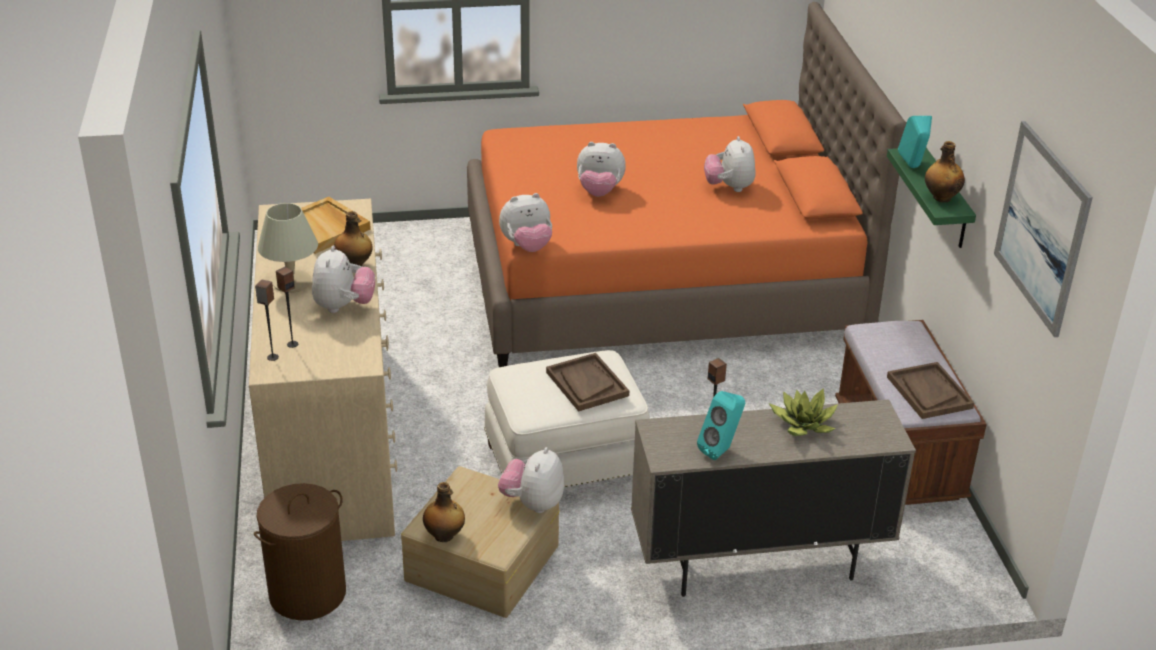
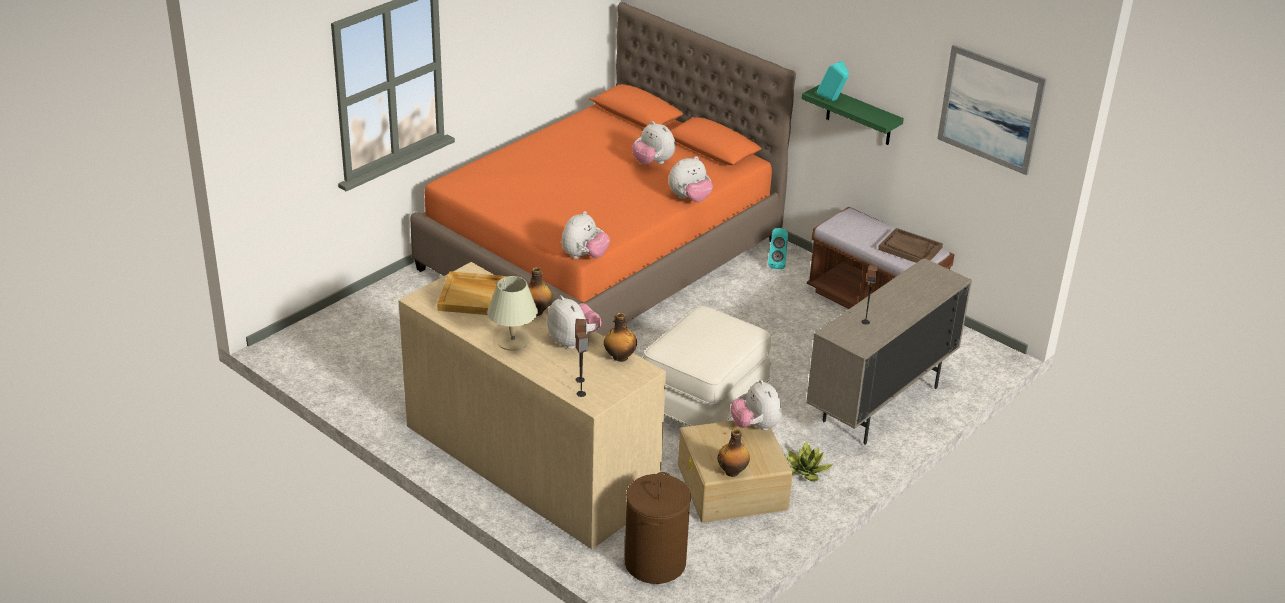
camera: 40 degrees left, 0 degrees up
(586, 384) = (720, 332): brown tray -> none
(599, 192) = (576, 199): plush toy -> plush toy (689, 199)
(721, 450) = (882, 327): turquoise speaker -> turquoise speaker (777, 264)
(803, 425) = (902, 292): potted plant -> potted plant (806, 471)
(941, 198) = (873, 114): bottle -> bottle (619, 357)

